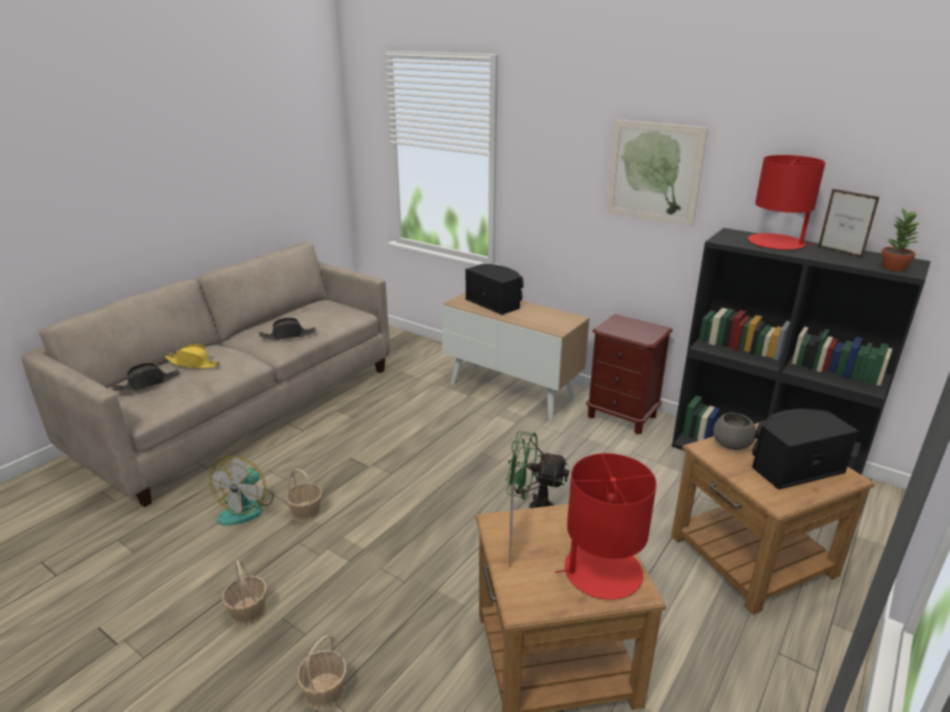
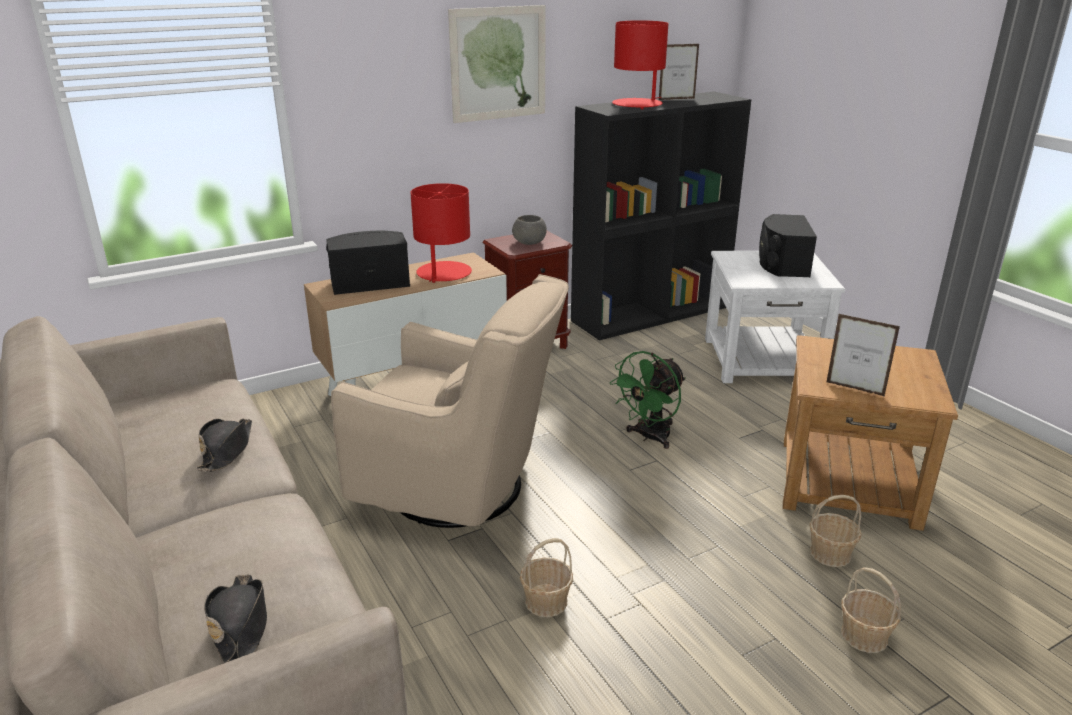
camera: 65 degrees left, 0 degrees up
(193, 363) = (222, 559): yellow hat -> none
(247, 507) = (495, 662): fan -> none
(248, 612) = (722, 685): basket -> basket (830, 554)
(405, 446) = (461, 488): none -> beige armchair
(601, 572) = (895, 361): red table lamp -> red table lamp (443, 273)
(731, 445) = (742, 273): grey bowl -> grey bowl (529, 243)
(751, 555) = (762, 360): brown side table -> white side table
(893, 267) = (722, 98): potted plant -> none

